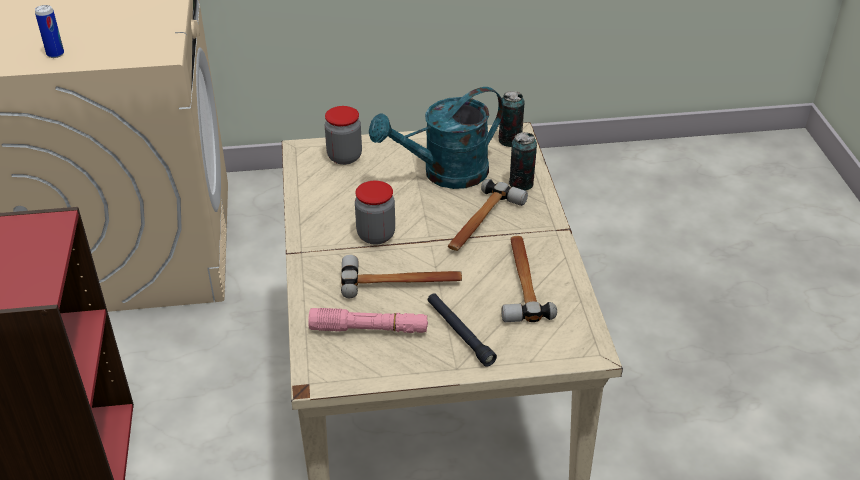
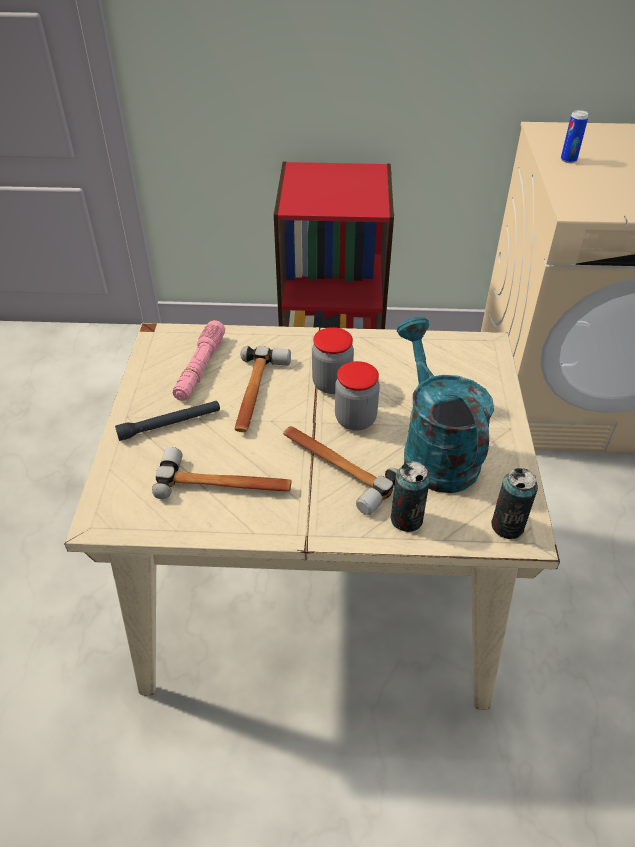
camera: 100 degrees right, 5 degrees up
(344, 157) = (473, 373): jar -> jar (355, 419)

